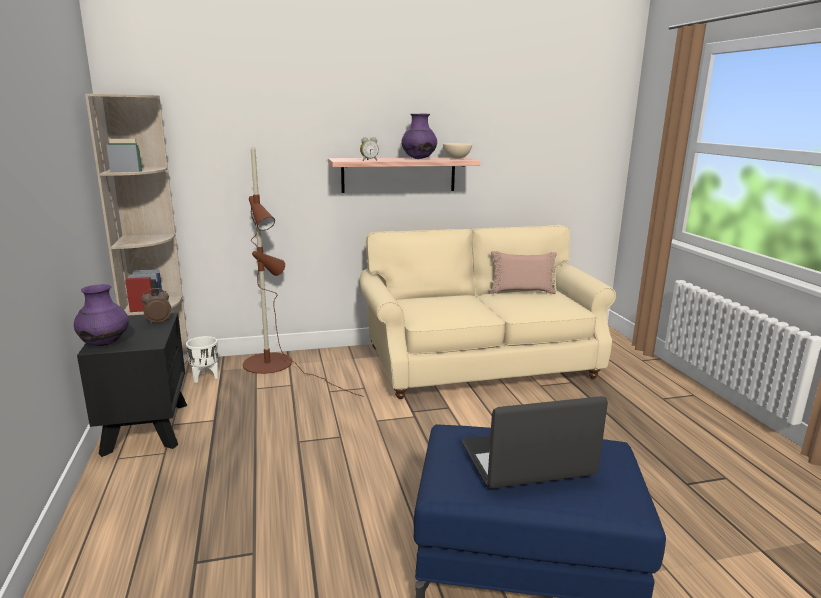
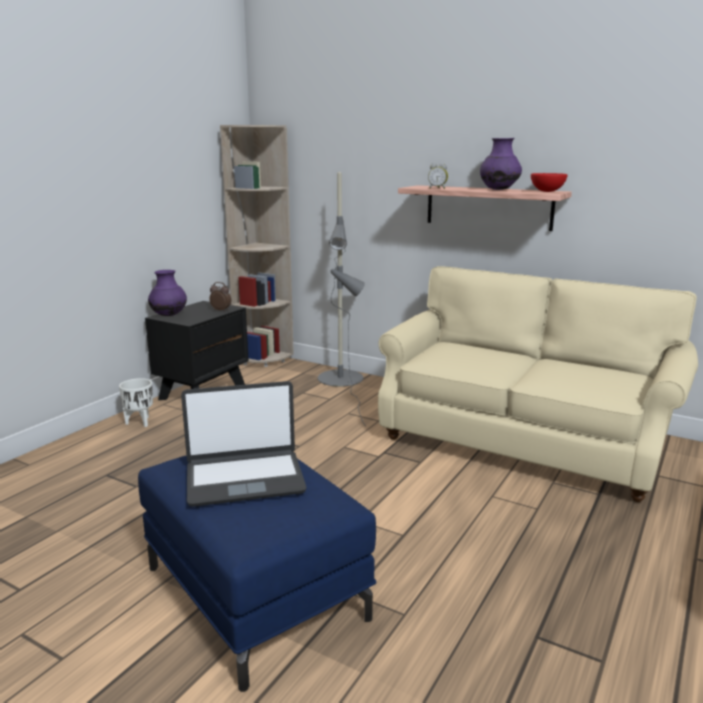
camera: 45 degrees right, 0 degrees up
(205, 377) = (284, 374): white planter -> white planter (140, 422)
(276, 366) = (343, 382): brown floor lamp -> grey floor lamp
(457, 158) = (547, 191): beige bowl -> red bowl
(522, 292) = (589, 366): beige pillow -> none
(527, 462) = (244, 478): laptop -> laptop turned 135 degrees clockwise

